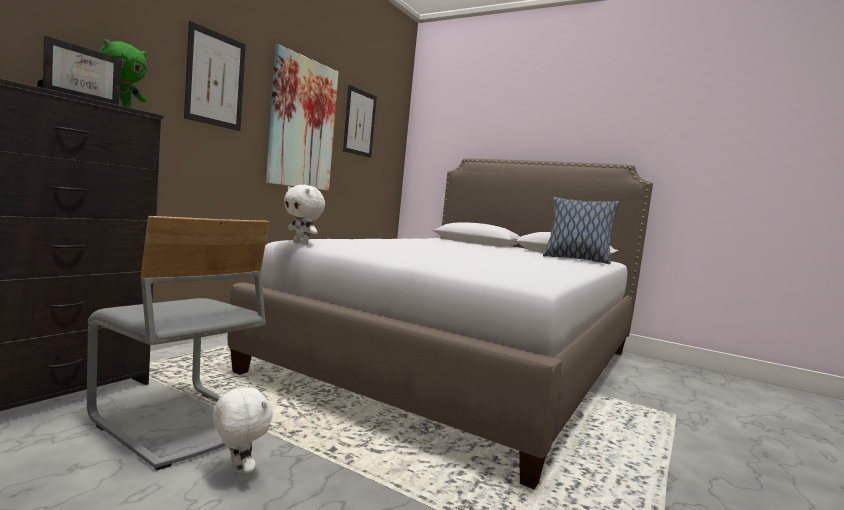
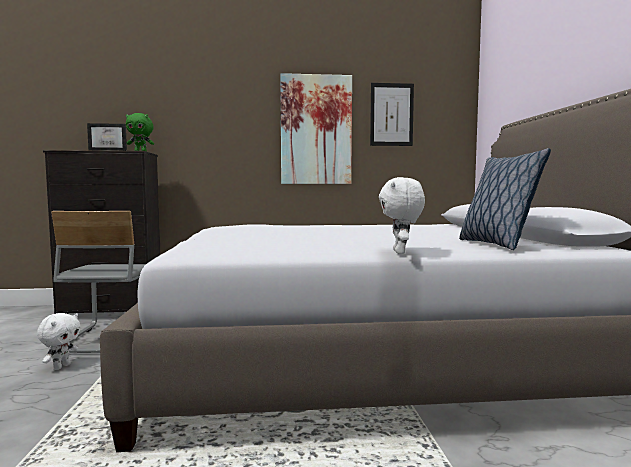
camera: 55 degrees right, 0 degrees up
(215, 79) = (229, 115): picture -> none
(301, 243) = (208, 228): white plush toy -> white plush toy (401, 252)

